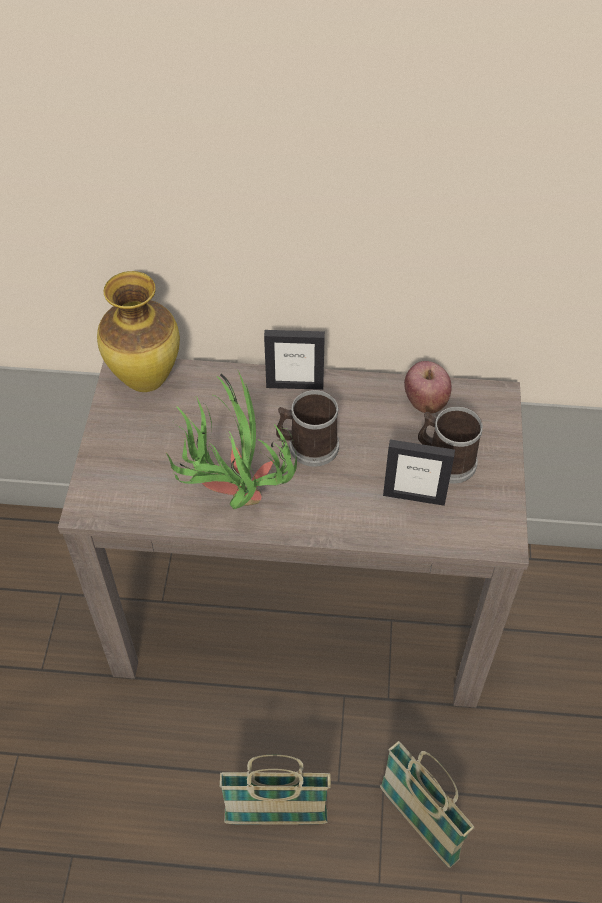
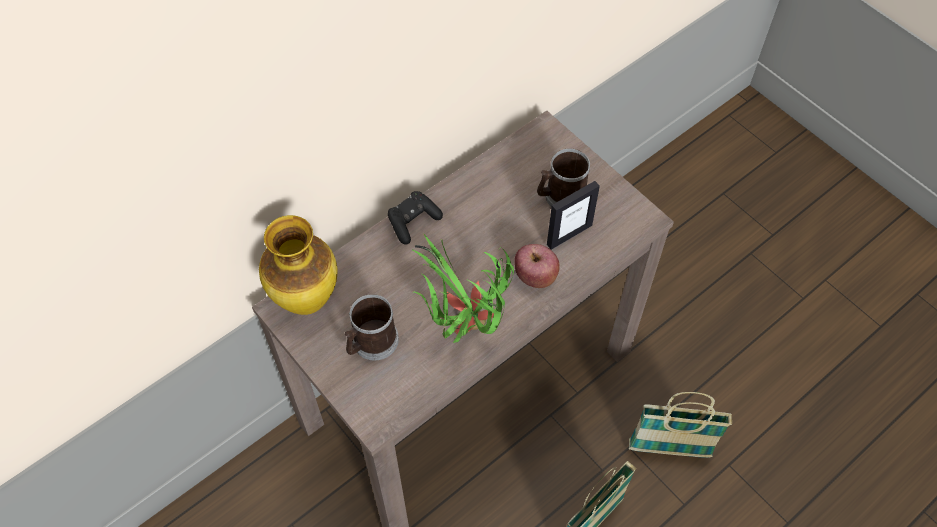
camera: 45 degrees left, 5 degrees up
(294, 385) = (413, 222): picture frame -> black game controller
(307, 446) = (469, 256): mug -> mug (371, 343)
(425, 402) = (507, 167): apple -> apple (535, 277)

